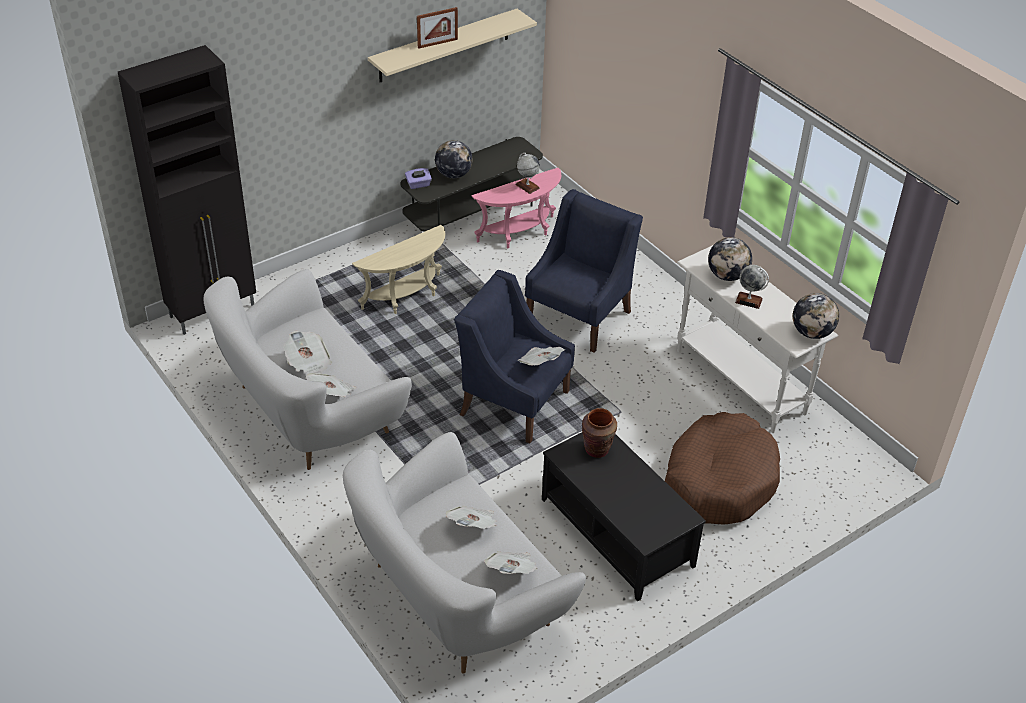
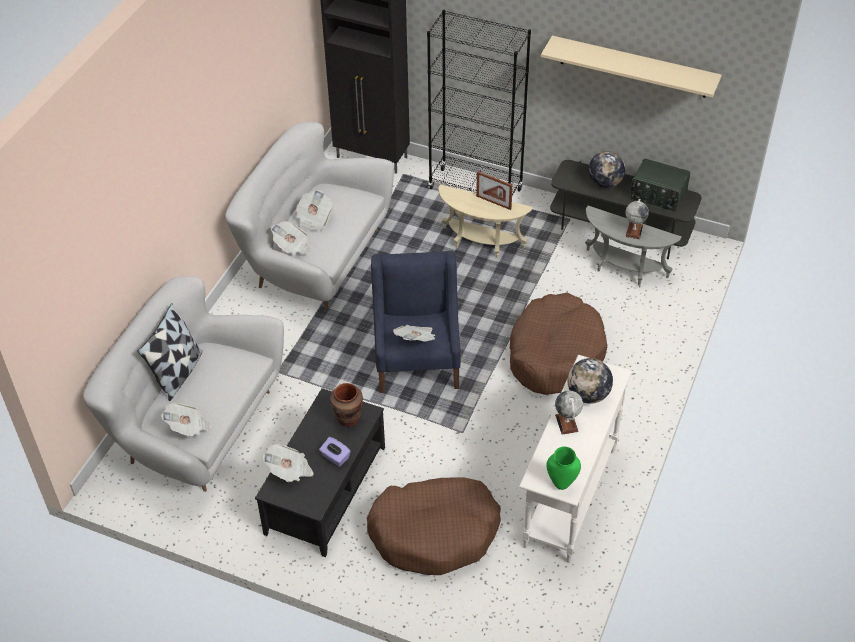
camera: 60 degrees right, 5 degrees up
(333, 268) = (475, 189): none -> black bookcase
(418, 184) = (571, 171): purple tissue box -> purple tissue box (335, 457)
(428, 552) = (178, 373): none -> pillow
(437, 43) = (613, 59): picture frame -> picture frame (493, 202)
(473, 526) = (218, 385): newspaper -> newspaper (290, 471)
(498, 157) = (657, 196): none -> radio
(520, 234) = (623, 270): pink side table -> grey side table
(579, 316) = (555, 354): blue armchair -> brown dog bed
(812, 333) = (561, 484): globe -> green vase

